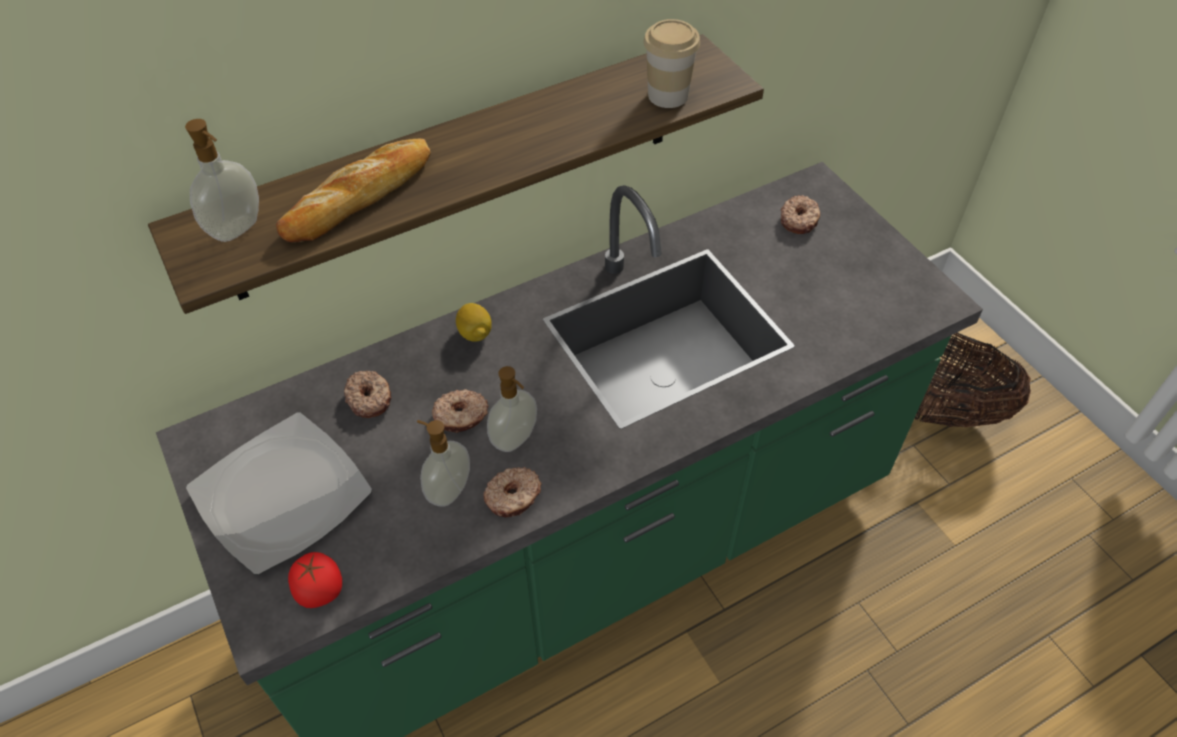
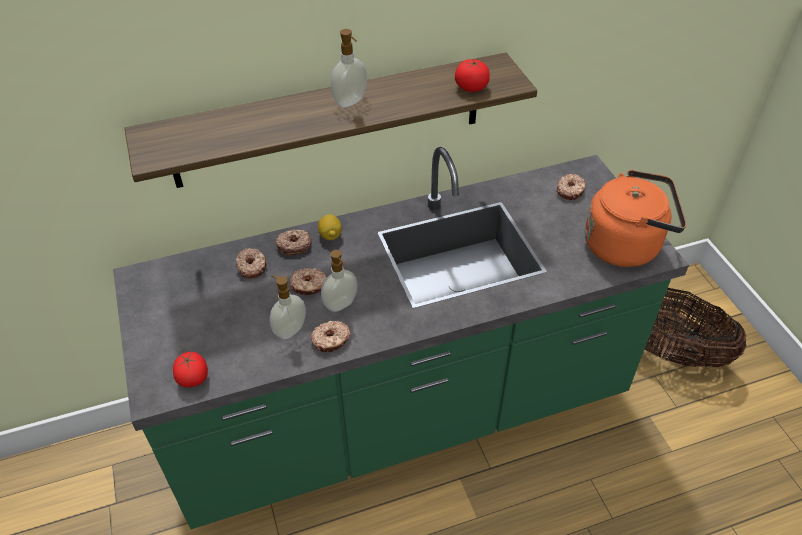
camera: 10 degrees right, 5 degrees down
(238, 229) = (177, 136): soap dispenser -> soap dispenser (351, 102)
(284, 495) = (184, 318): plate -> none
(360, 196) = (257, 126): bread -> none
(425, 356) = (294, 245): none -> donut
(668, 95) = (471, 87): cup -> tomato
(893, 291) = (626, 245): none -> orange kettle

